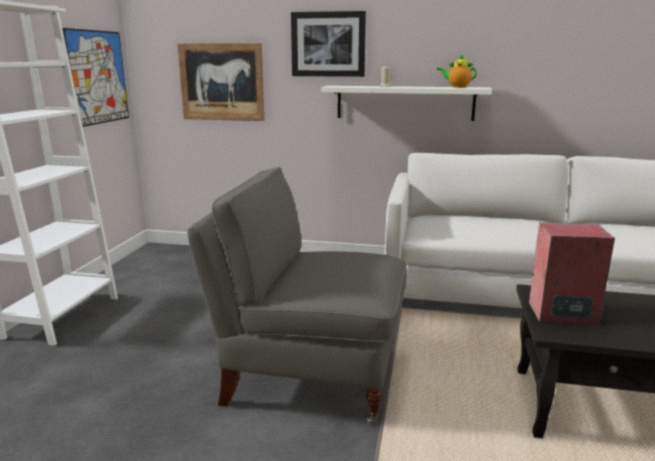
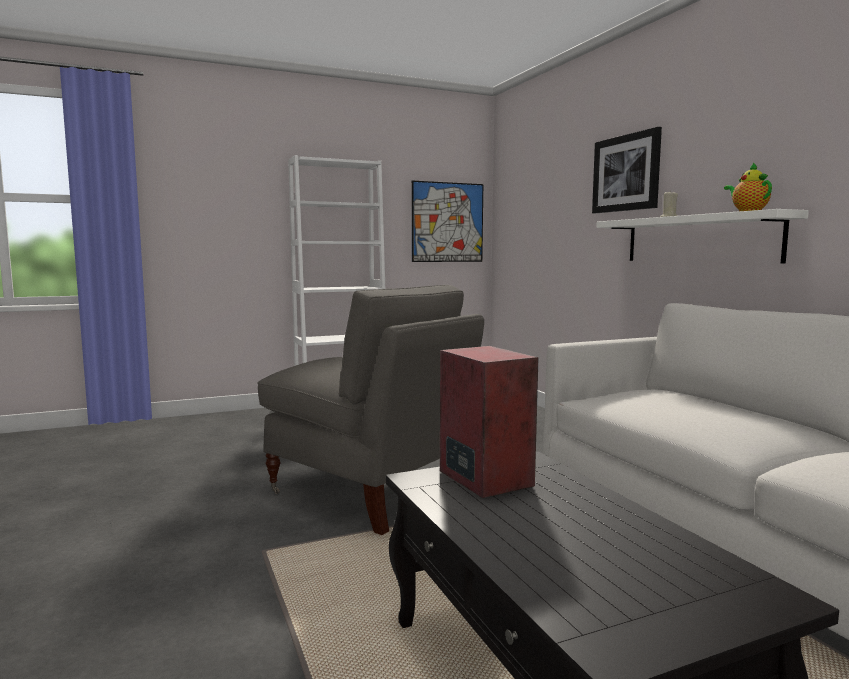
camera: 55 degrees right, 10 degrees down
(221, 82) = (544, 225): picture -> none
(309, 376) = (370, 492): grey armchair -> grey armchair turned 150 degrees clockwise

